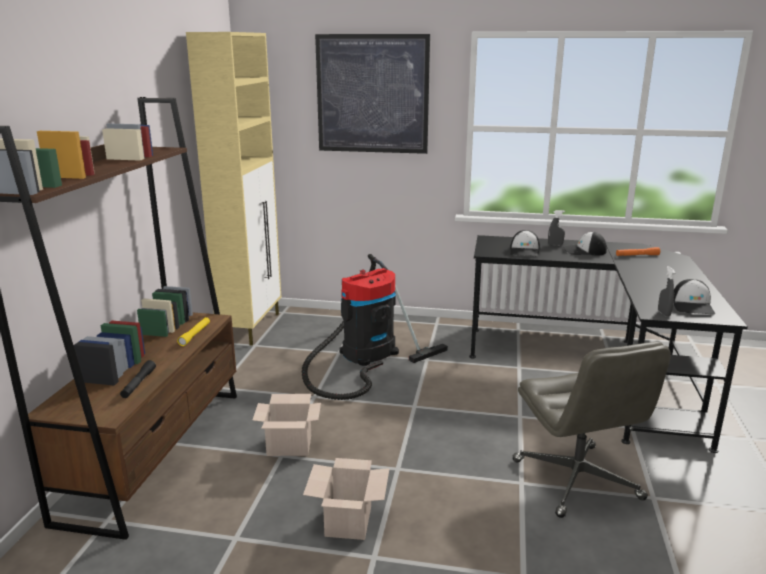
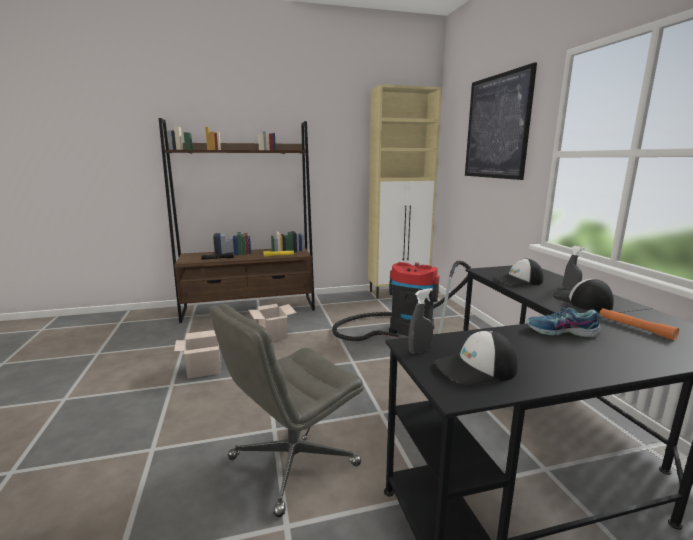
camera: 65 degrees right, 5 degrees down
(639, 272) = (561, 332): none -> shoe

